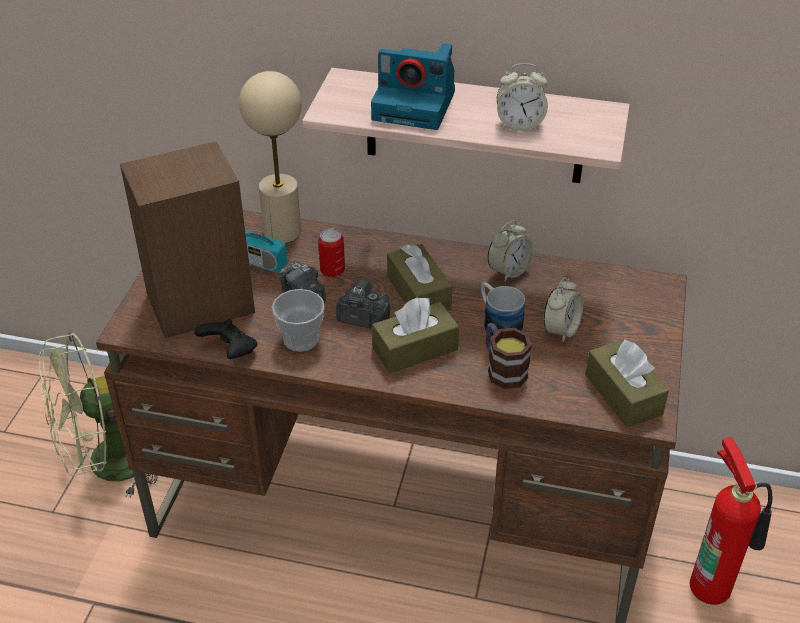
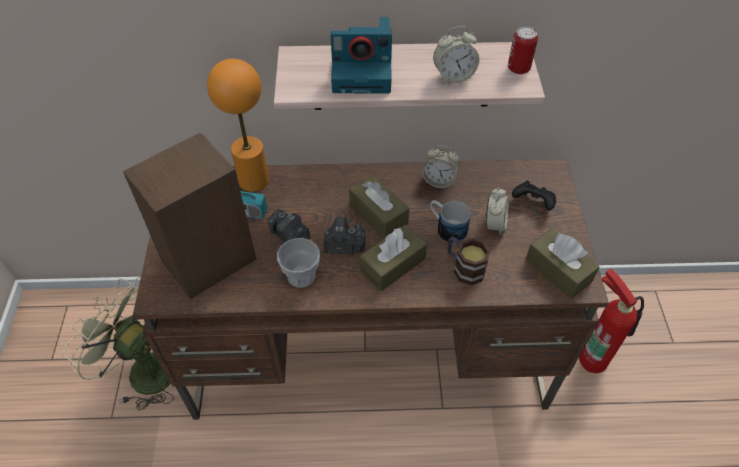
camera: 15 degrees left, 10 degrees up
(107, 466) = (143, 370): green fan -> green fan turned 75 degrees clockwise
(230, 351) = (248, 299): black game controller -> black game controller (532, 203)
(282, 232) = (254, 180): beige table lamp -> orange table lamp
(332, 271) = (305, 208): can -> can (518, 68)
(508, 271) = (439, 181): alarm clock -> alarm clock turned 75 degrees clockwise

